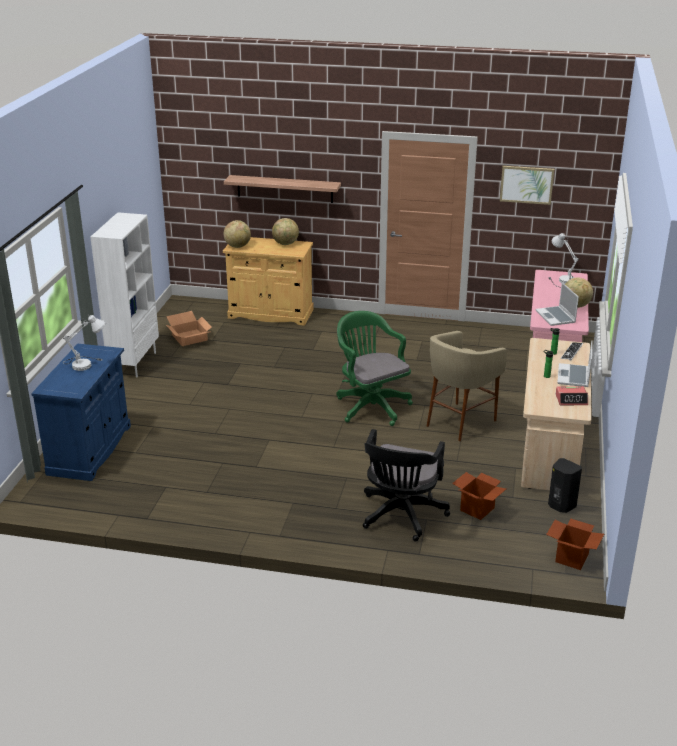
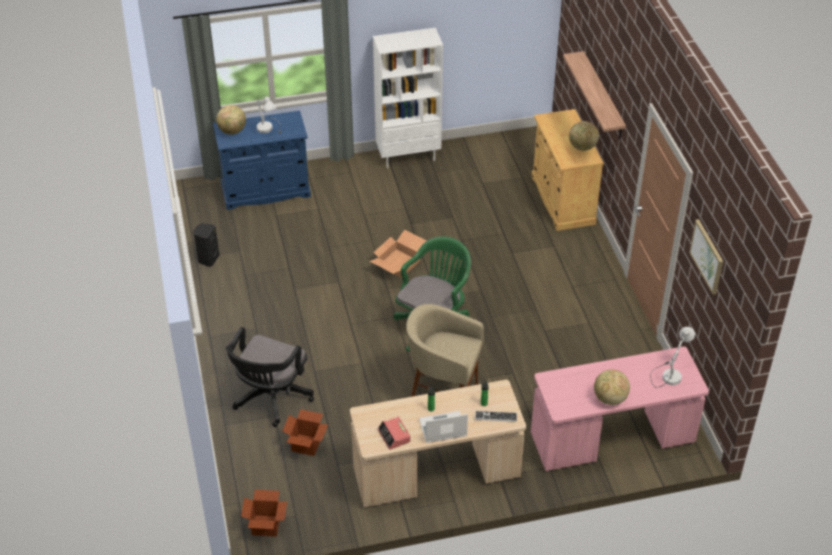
camera: 65 degrees right, 15 degrees up
(189, 337) = (476, 168): cardboard box -> cardboard box (398, 262)
(238, 246) = (551, 120): globe -> globe (232, 131)
(401, 516) = (270, 399): black office chair -> black office chair turned 60 degrees counterclockwise
(556, 317) = (570, 388): laptop -> none
(561, 505) = (342, 502): black speaker -> black speaker (208, 259)

